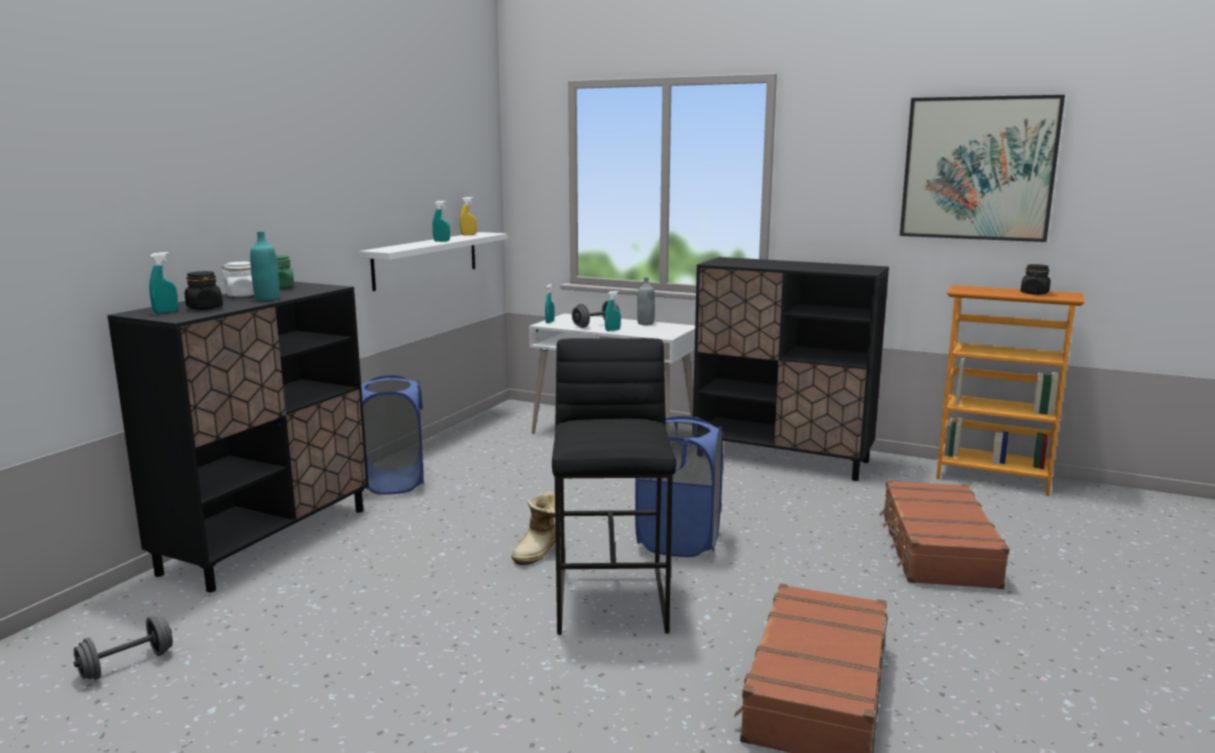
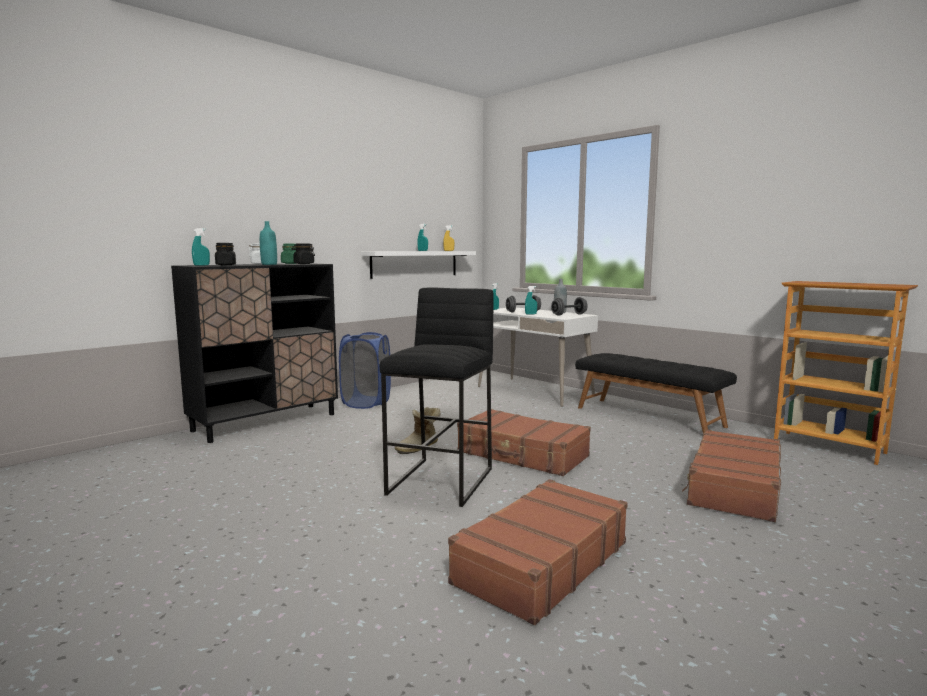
camera: 20 degrees right, 5 degrees down
(127, 665) = (129, 470): grey dumbbell -> grey dumbbell (569, 315)
(678, 541) = (522, 455): blue laundry basket -> brown suitcase
(782, 458) = (649, 417): black cabinet -> black bench
(978, 168) = (820, 182): picture -> none
(1034, 293) = (866, 284): black jar -> black jar (303, 264)

